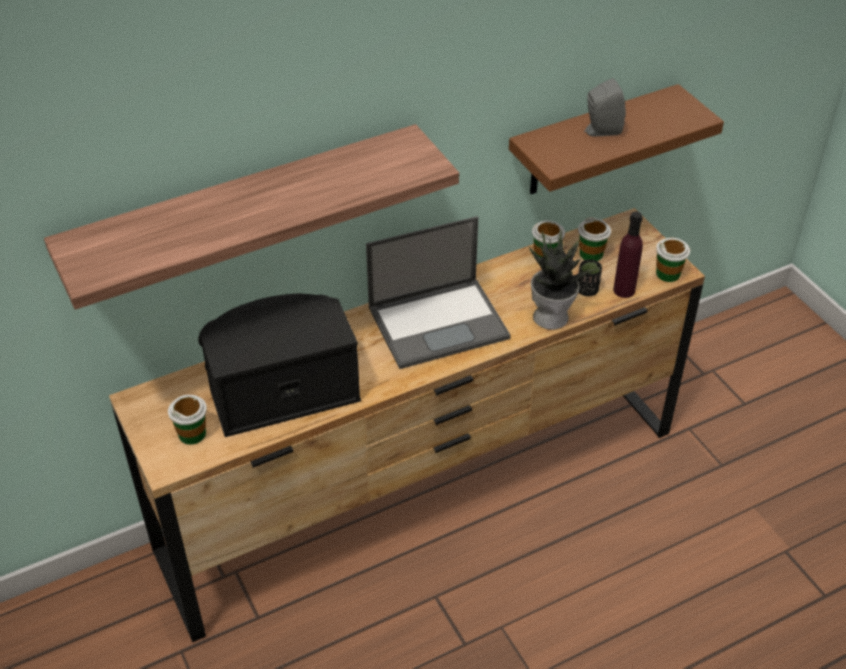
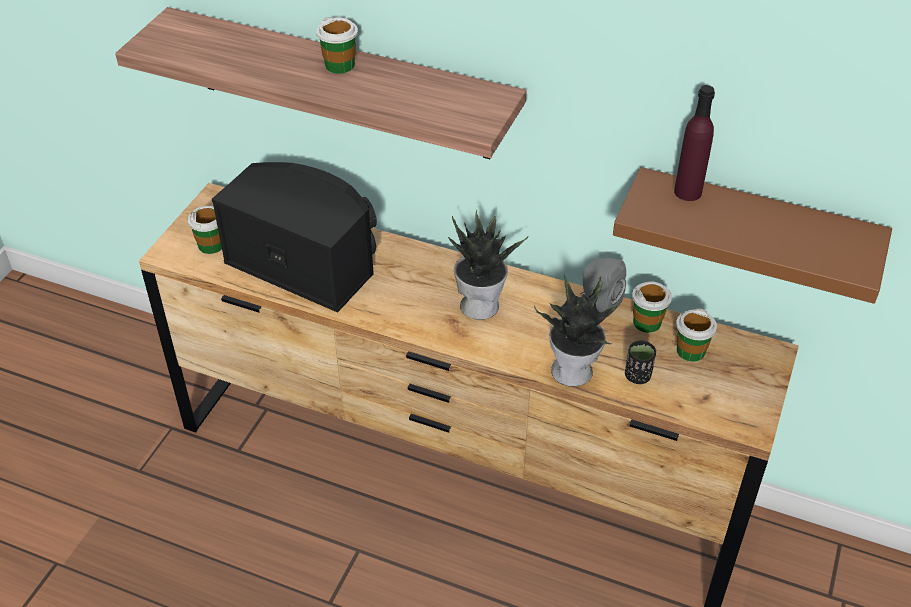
camera: 50 degrees right, 0 degrees up
(439, 322) = (480, 304): laptop -> potted plant
(600, 131) = (733, 215): grey speaker -> grey speaker (598, 303)
(624, 290) = (671, 402): purple bottle -> purple bottle (688, 192)
(668, 274) = (736, 422): cup -> cup (340, 65)

